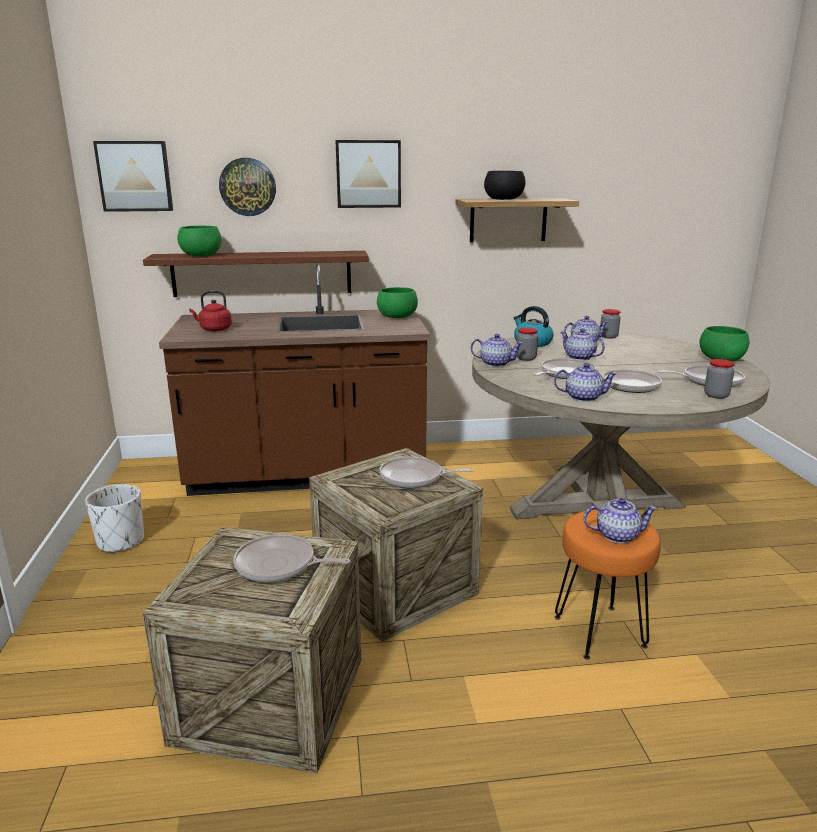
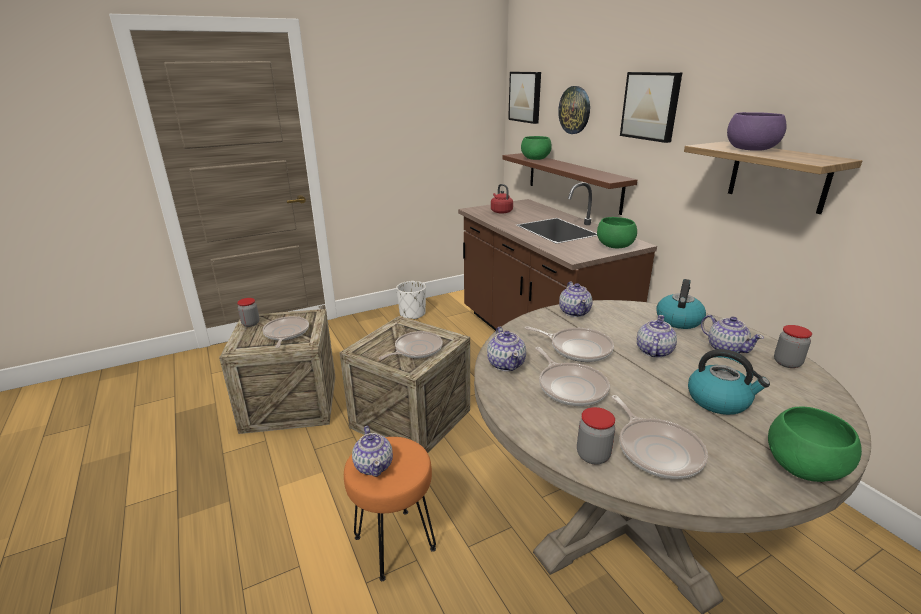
camera: 70 degrees right, 5 degrees up
(414, 478) = (416, 349): frying pan -> frying pan turned 60 degrees clockwise
(504, 199) = (752, 149): black bowl -> purple bowl
(526, 358) = (611, 323): jar -> jar (251, 323)
(652, 358) = (719, 400): none -> kettle

